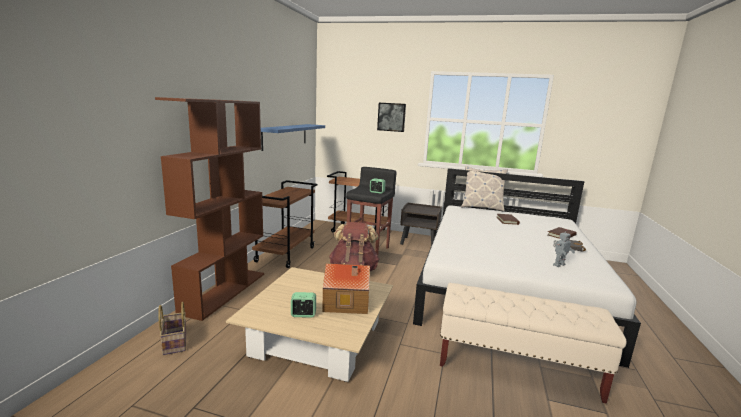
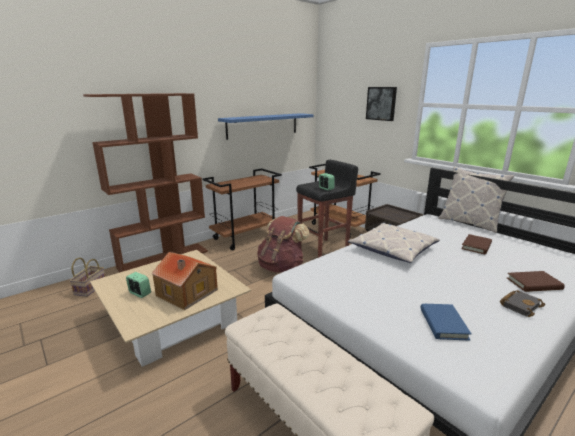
camera: 35 degrees right, 5 degrees up
(468, 230) = (393, 248): none -> pillow
(558, 264) = (443, 324): toy robot -> blue book

